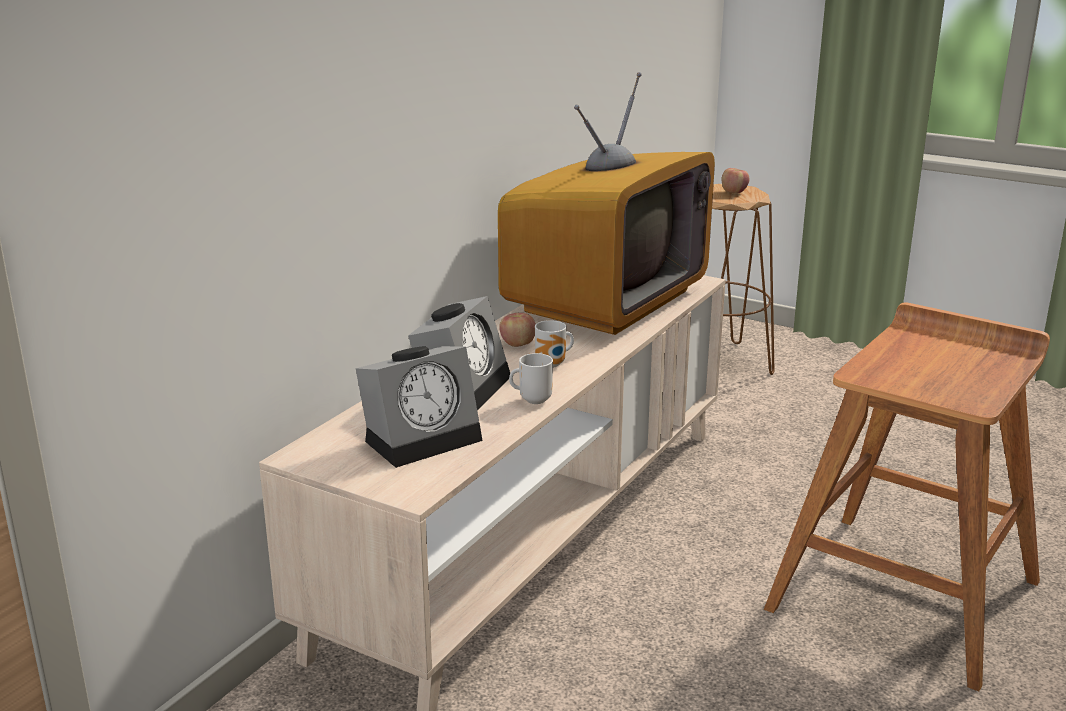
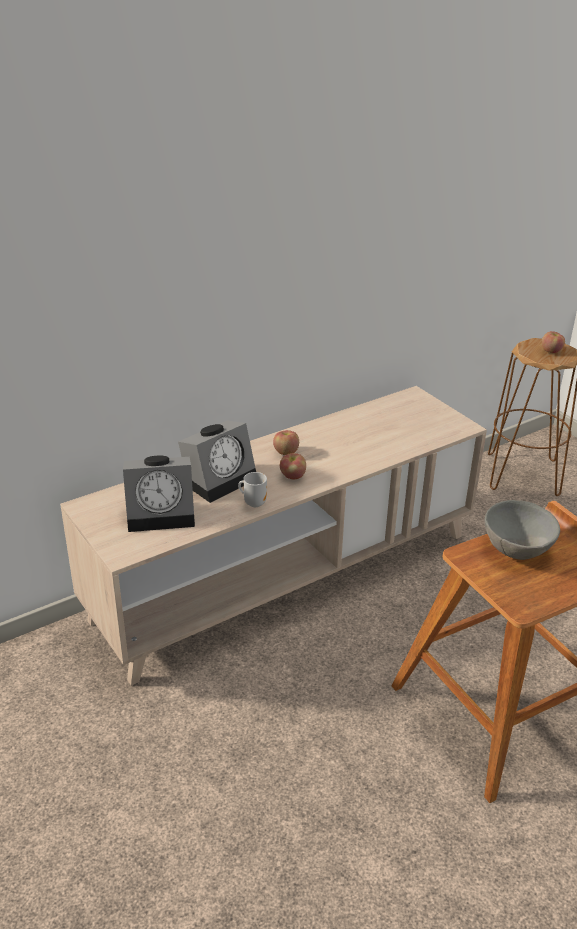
camera: 25 degrees right, 10 degrees up
(553, 364) = (293, 476): mug -> apple
(606, 301) = (379, 428): television -> none
(908, 356) = (518, 549): none -> grey bowl

